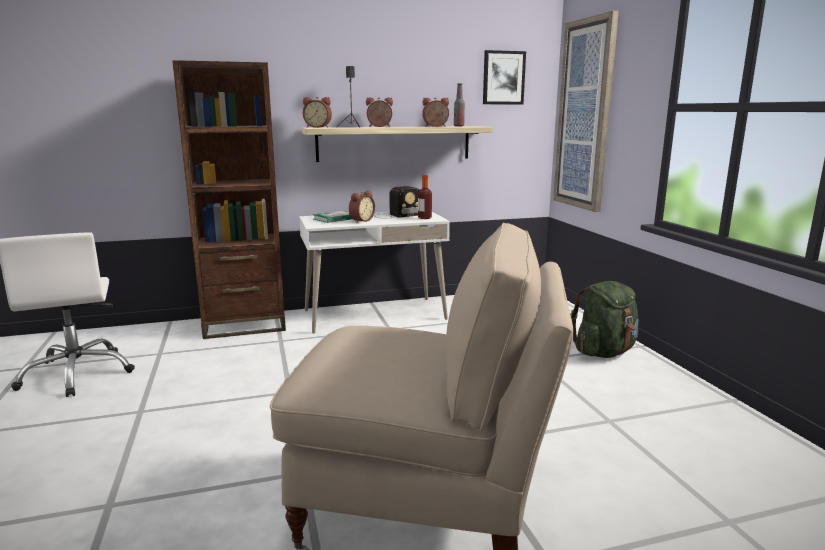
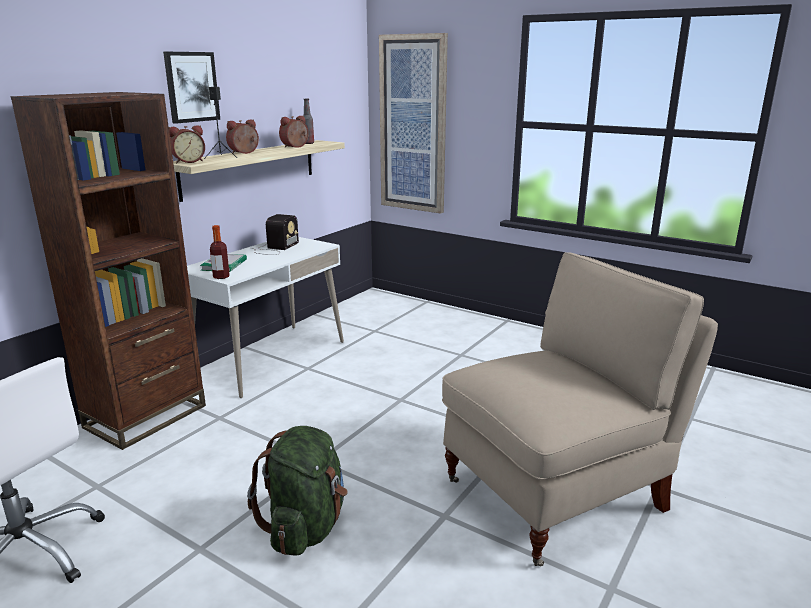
camera: 40 degrees left, 5 degrees up
(361, 220) = (258, 261): alarm clock -> none
(424, 218) = (310, 245): bottle -> bottle (221, 277)
(503, 78) = (331, 89): picture -> picture (191, 87)
(604, 352) = (493, 333): green backpack -> green backpack (306, 527)

